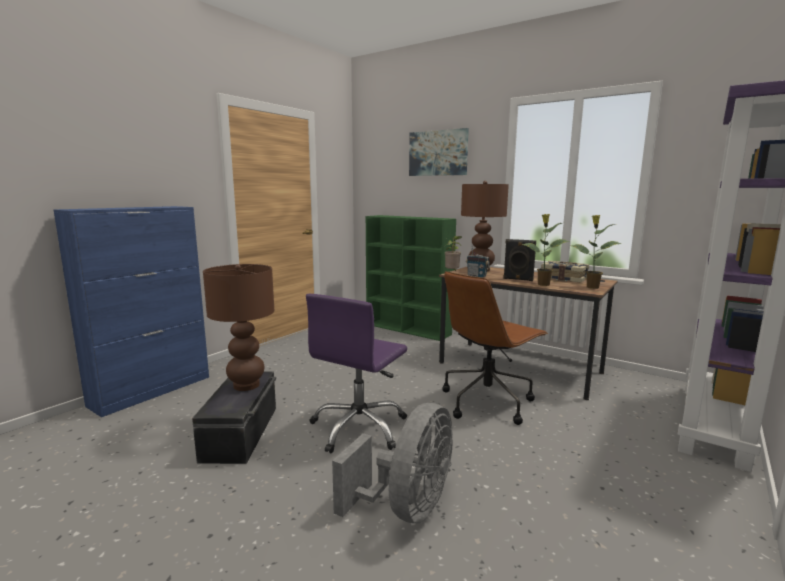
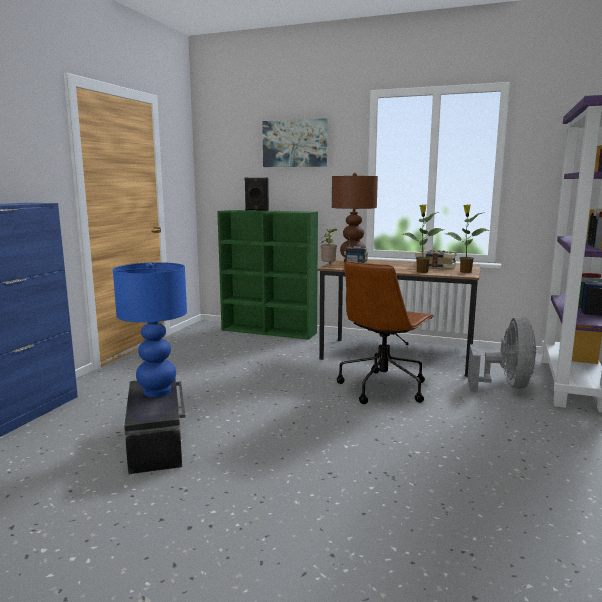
camera: 15 degrees left, 0 degrees up
(246, 385) = (156, 391): brown table lamp -> blue table lamp
(359, 428) = (276, 423): purple office chair -> none
(407, 508) = (359, 477): grey fan -> grey fan (505, 386)
(518, 279) = (395, 269): black speaker -> black speaker (256, 210)

